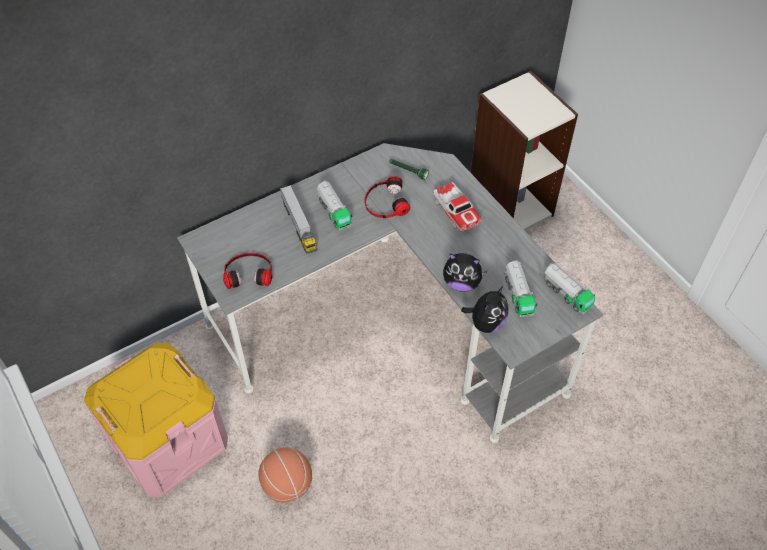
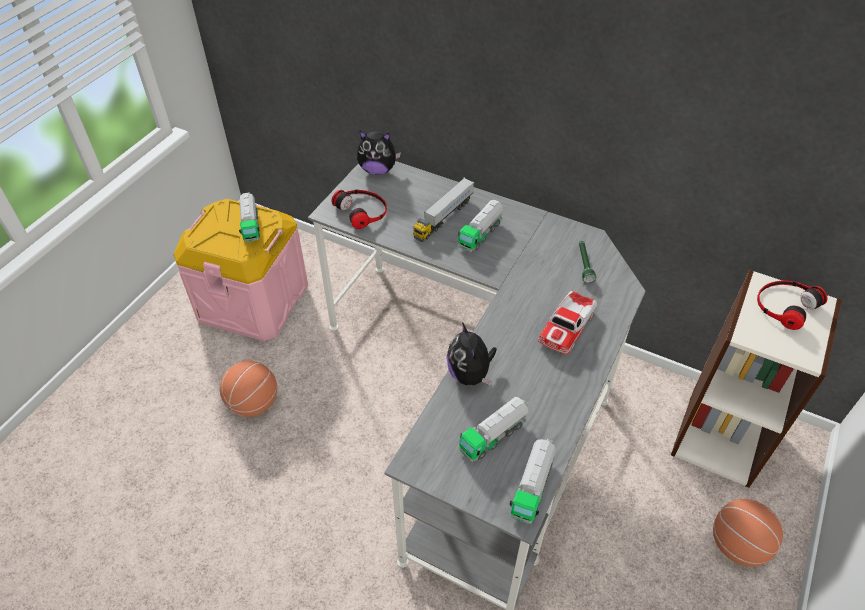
camera: 60 degrees right, 5 degrees down
(152, 375) = (250, 225): none -> toy truck
(385, 203) = (526, 265): headphones -> headphones (785, 305)
(486, 323) = (431, 420): plush toy -> plush toy (378, 170)
(585, 246) = (737, 544): none -> basketball

